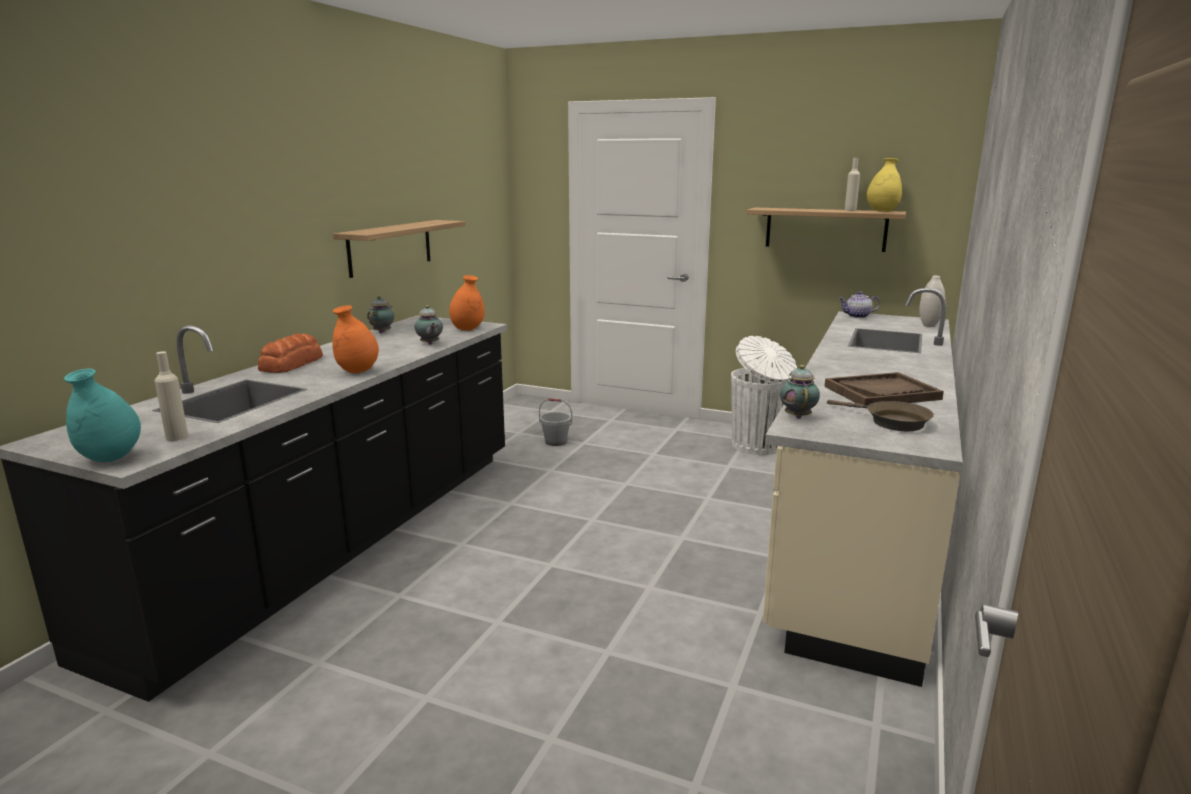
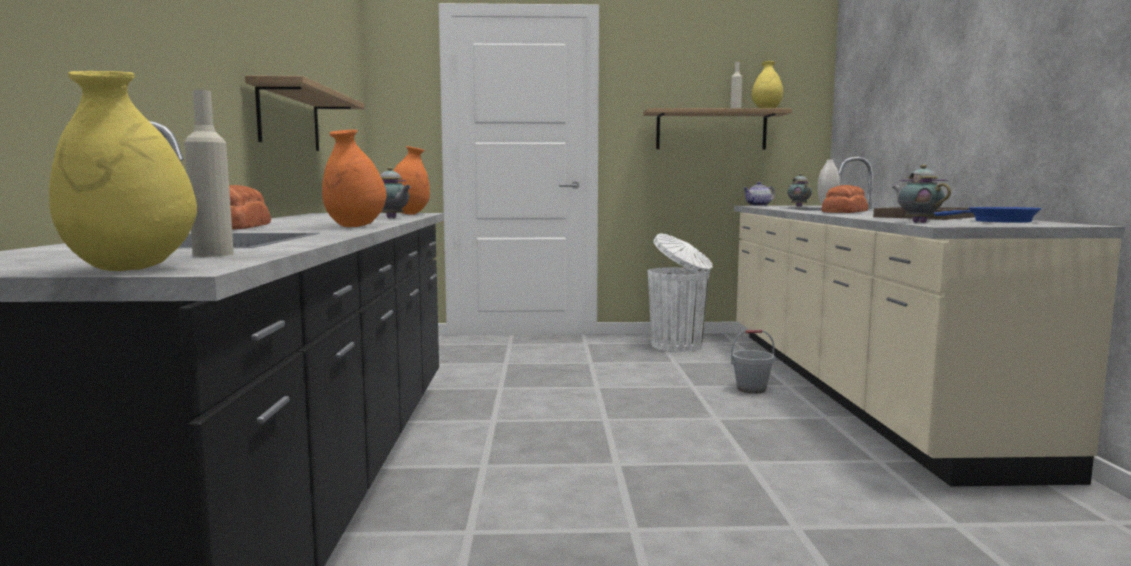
camera: 25 degrees left, 10 degrees down
(110, 458) = (130, 268): turquoise vase -> yellow vase
(383, 332) = (302, 217): teapot -> teapot (798, 206)
(556, 442) = (474, 366): grey bucket -> grey bucket (751, 389)
(862, 359) = (844, 212): none -> bread
(891, 422) = (995, 221): brown frying pan -> blue frying pan

